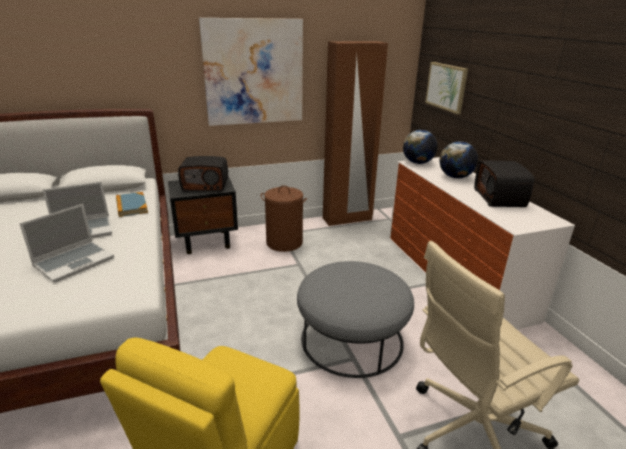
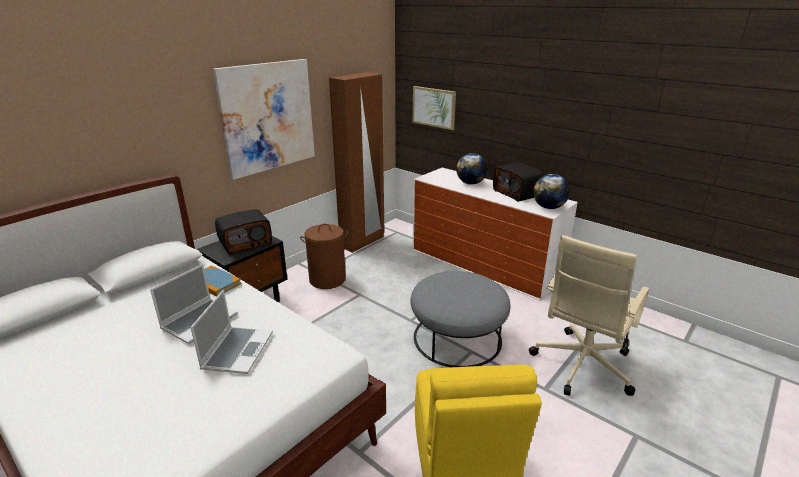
camera: 30 degrees left, 0 degrees up
(417, 163) = (430, 177): globe -> globe (549, 207)

